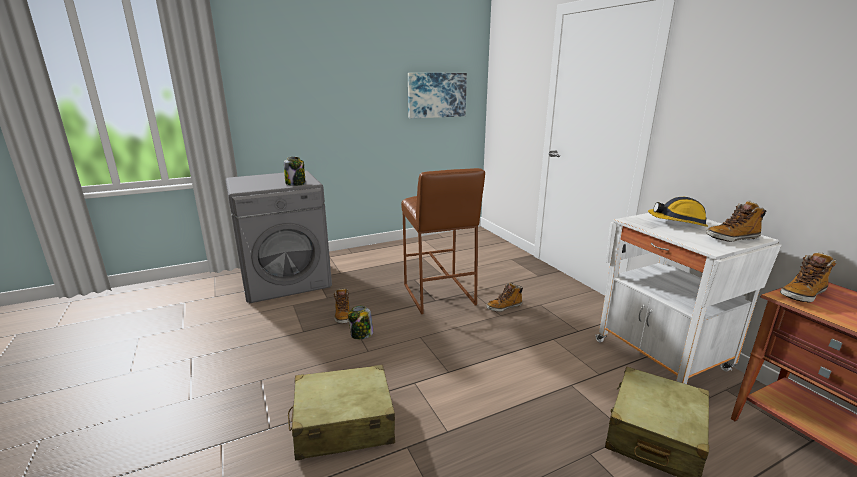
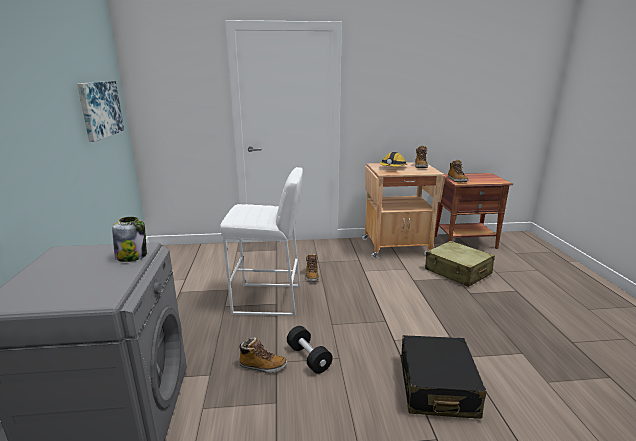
camera: 70 degrees left, 0 degrees up
(343, 424) = (436, 387): beige suitcase -> black suitcase
(361, 334) = (308, 358): jar -> black dumbbell
(439, 295) = (269, 299): brown stool -> white stool
(662, 357) = (396, 247): white cart -> brown cart

